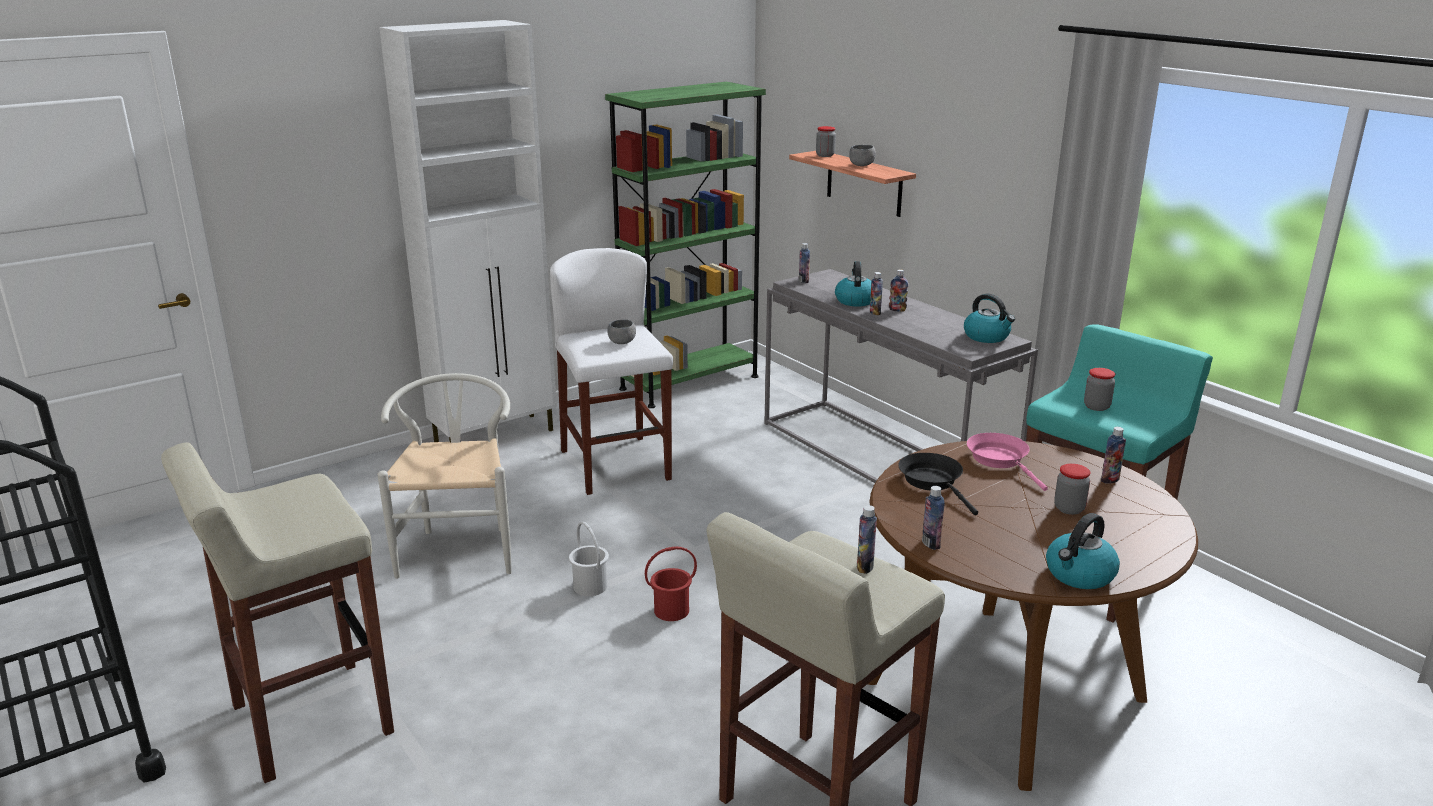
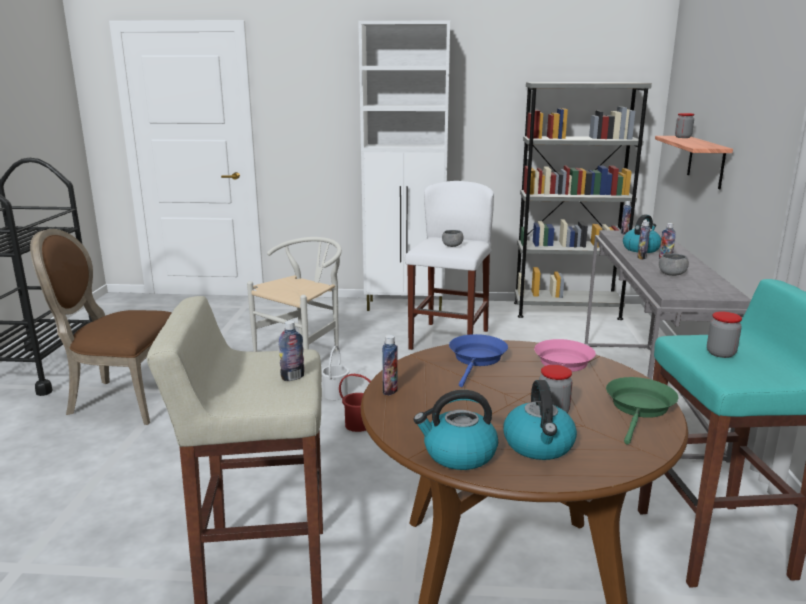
camera: 40 degrees right, 5 degrees down
(309, 720) = (123, 399): beige stool -> brown chair
(689, 382) = (566, 311): green bookcase -> grey bookcase
(861, 165) = (696, 142): grey bowl -> grey bowl (671, 274)
(933, 482) = (477, 359): black frying pan -> blue frying pan
(987, 337) = (712, 289): kettle -> kettle (539, 446)
(1110, 480) = (639, 408): bottle -> green frying pan

